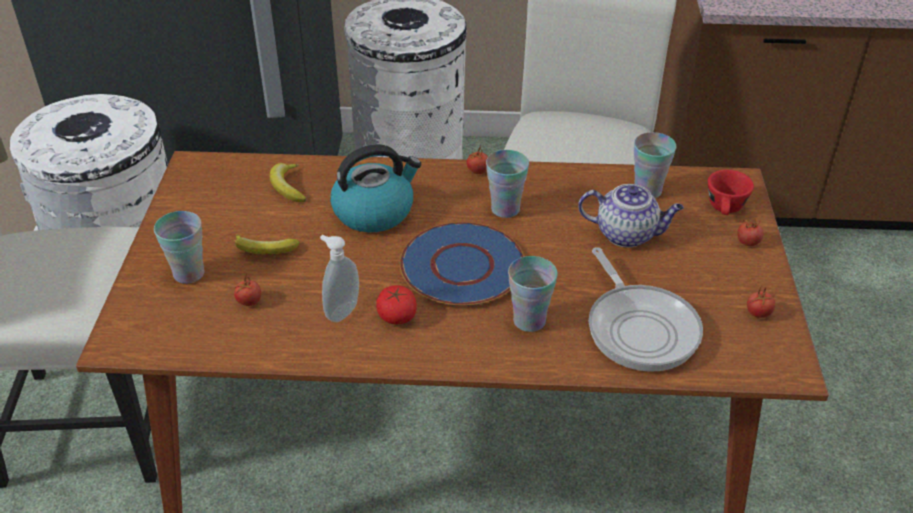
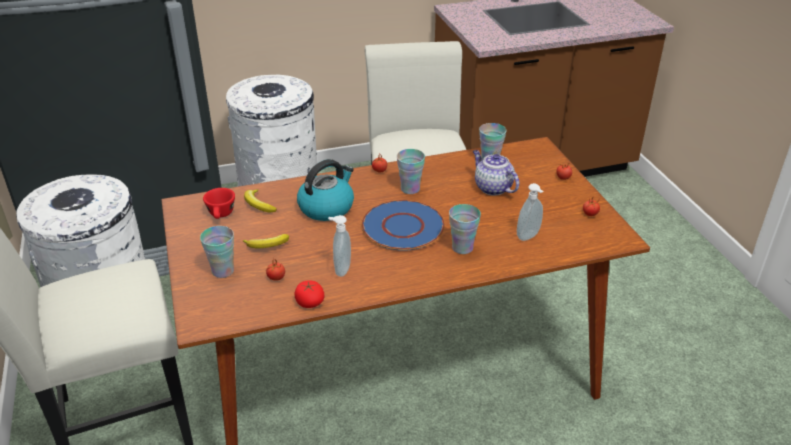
camera: 20 degrees left, 5 degrees down
(397, 316) = (379, 264): tomato -> tomato (310, 302)
(627, 234) = (492, 188): teapot -> teapot turned 120 degrees counterclockwise
(640, 328) = (529, 237): frying pan -> soap dispenser
(725, 209) = (540, 162): red cup -> red cup (221, 215)

